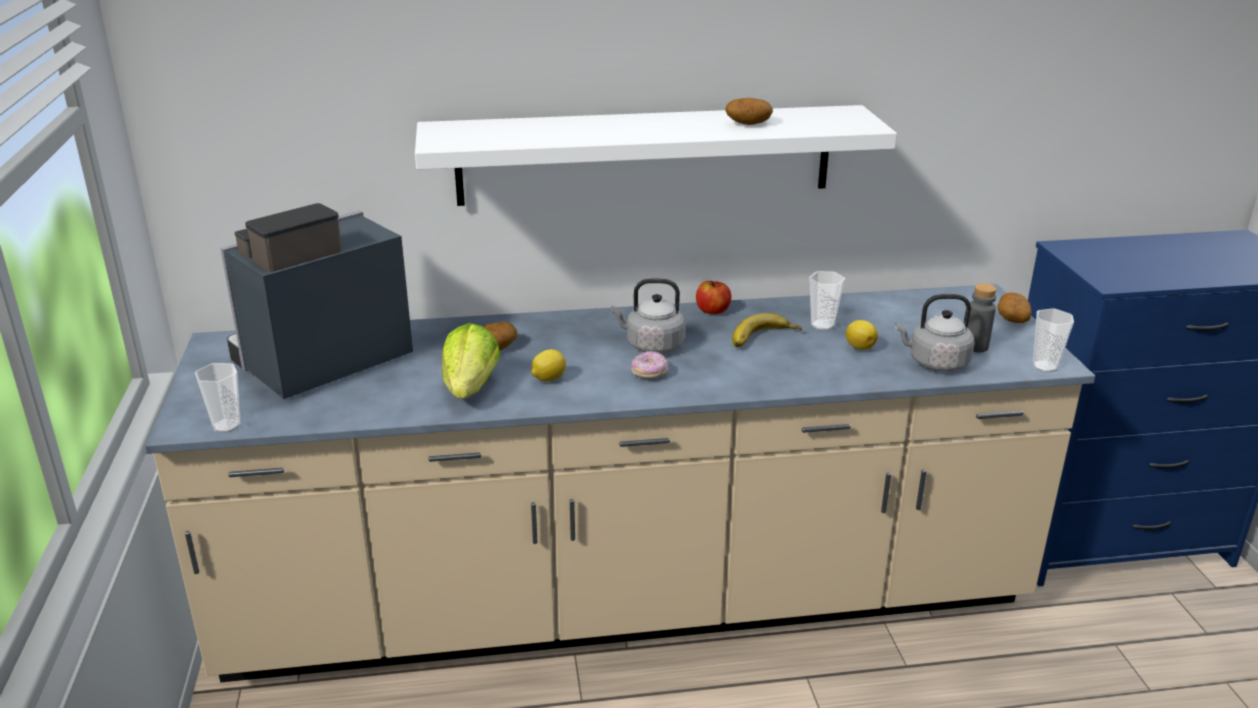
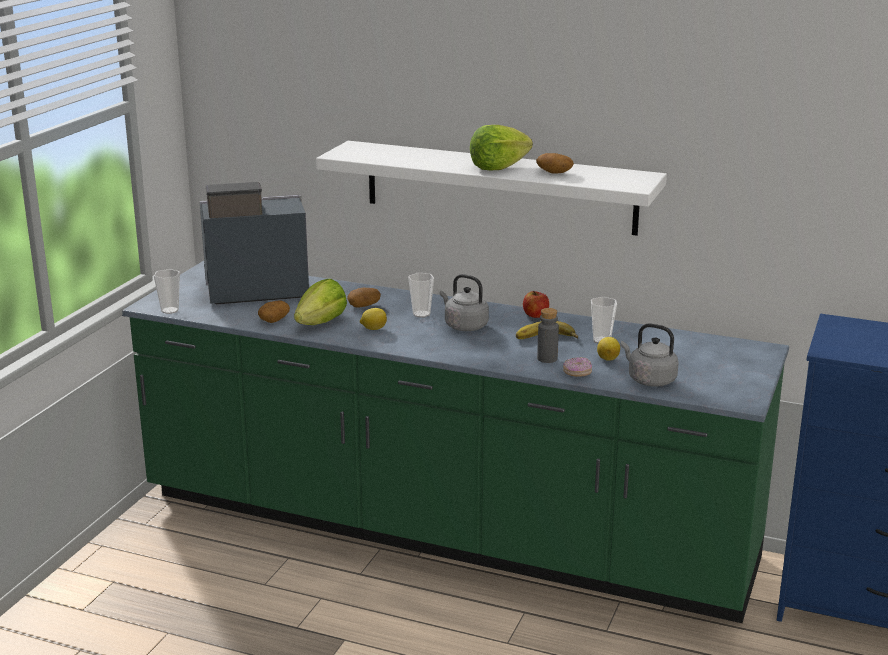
camera: 30 degrees right, 5 degrees down
(628, 603) = (444, 532): beige counter -> green counter
(649, 373) = (440, 340): donut -> donut (577, 373)
(673, 127) = (498, 167): none -> lettuce
(975, 346) = (697, 378): grey bottle -> grey bottle (547, 359)
(1012, 318) = (759, 368): potato -> potato (274, 320)
(1044, 367) = (731, 401): cup -> cup (421, 314)

